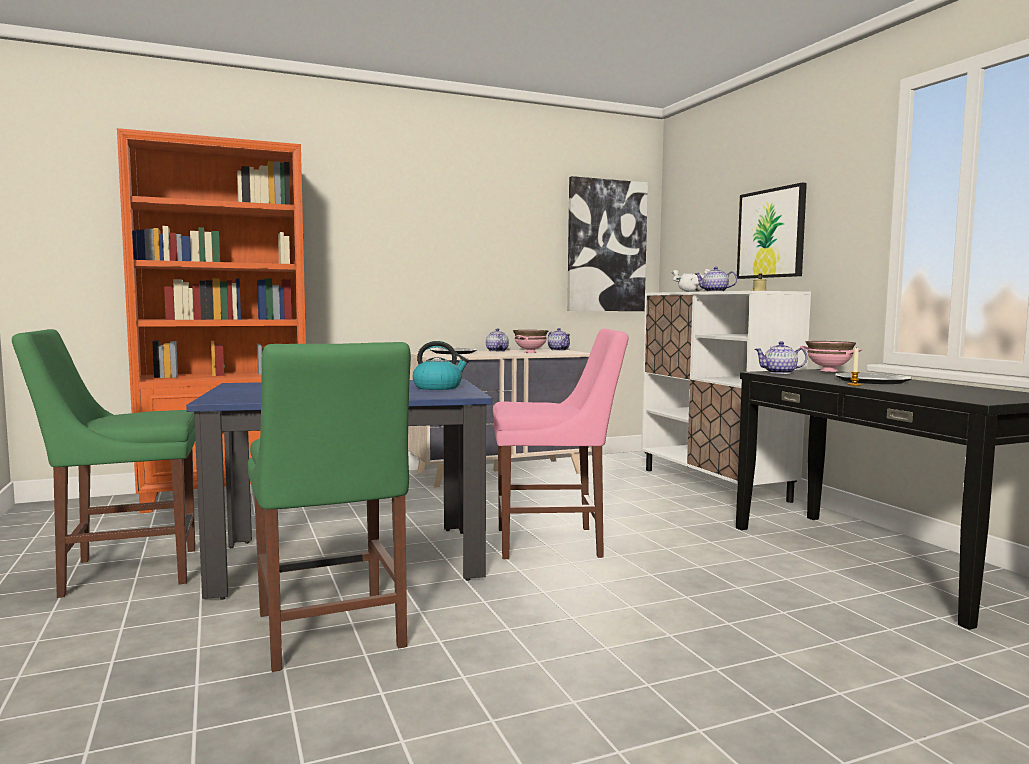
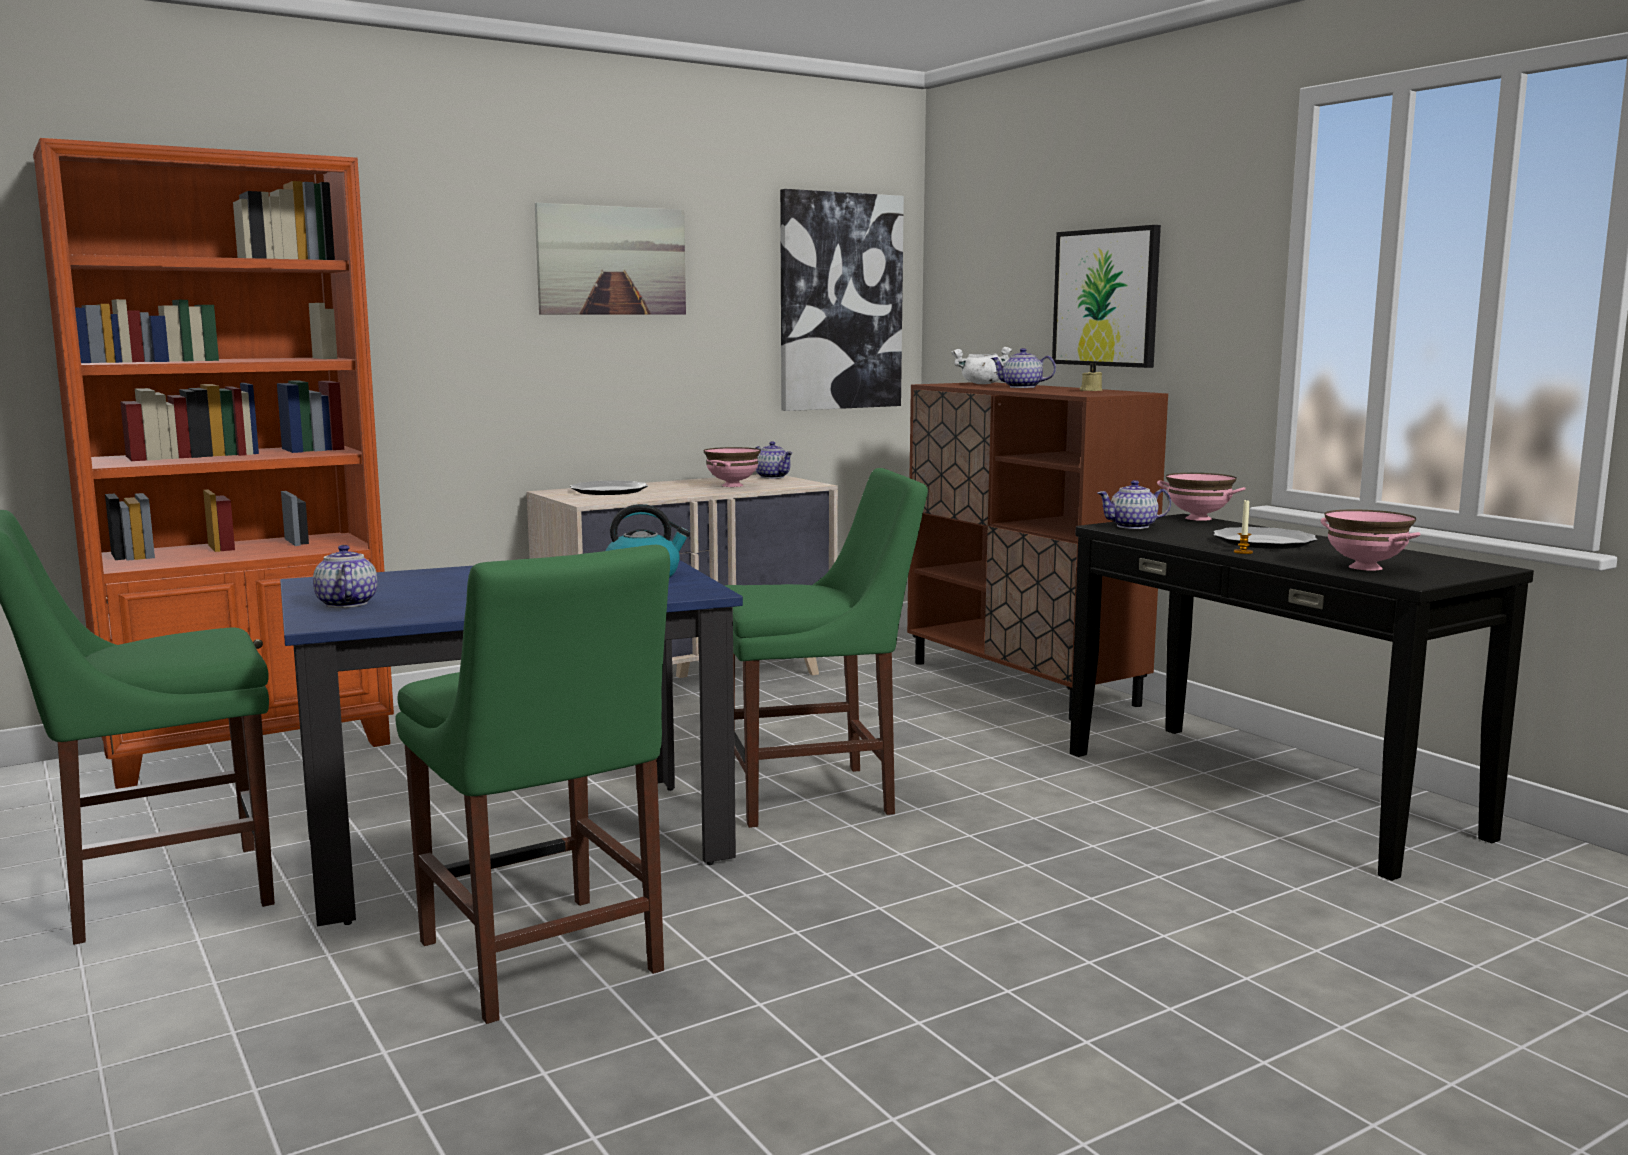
camera: 10 degrees left, 5 degrees up
(463, 216) = (612, 260): none -> picture
(496, 351) = (675, 483): teapot -> teapot (345, 604)
(555, 542) = (817, 795): pink chair -> green chair
(714, 485) = (1022, 683): white cabinet -> brown cabinet
(945, 393) = (1364, 567): none -> pink bowl

